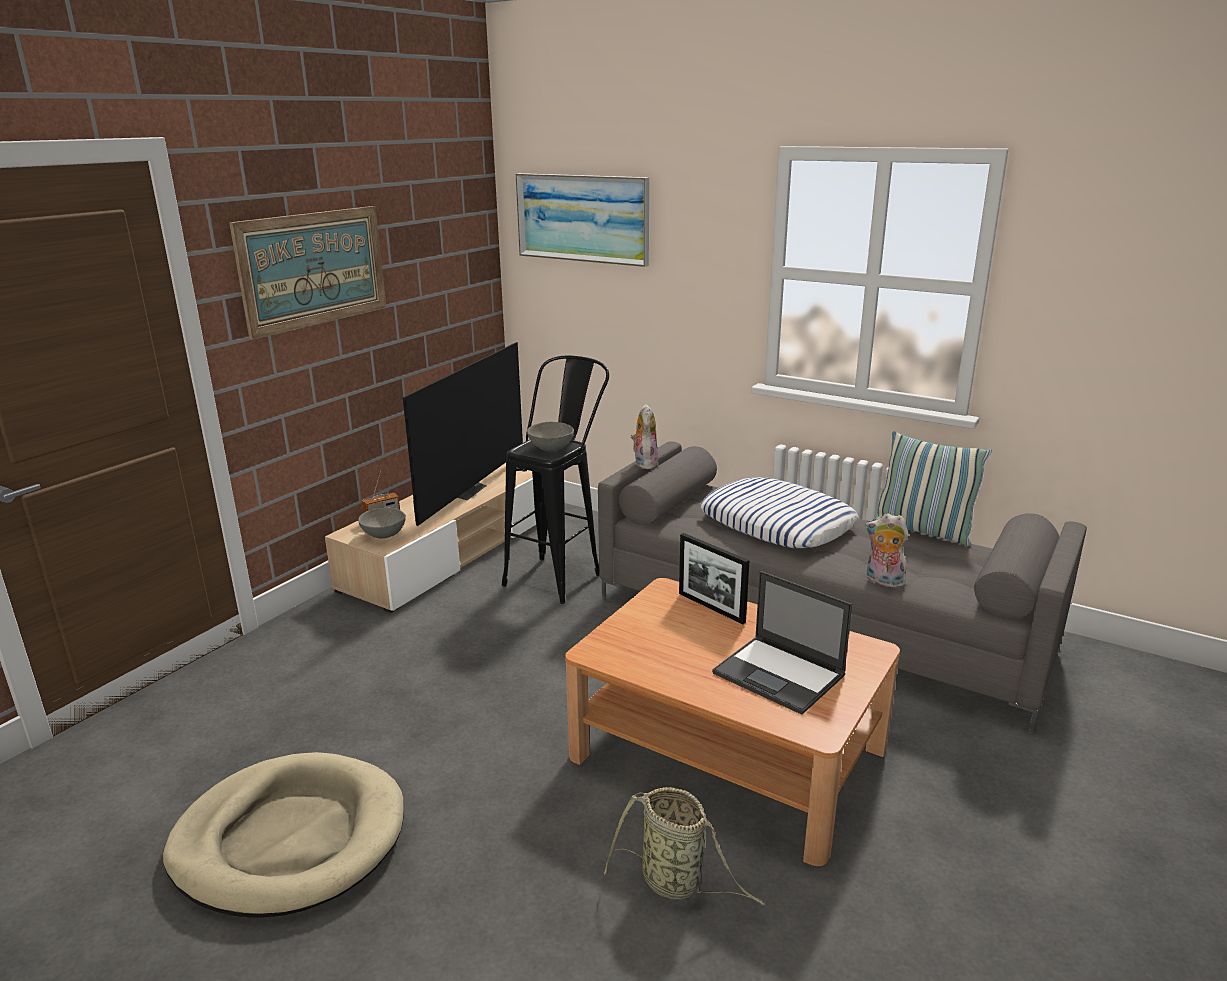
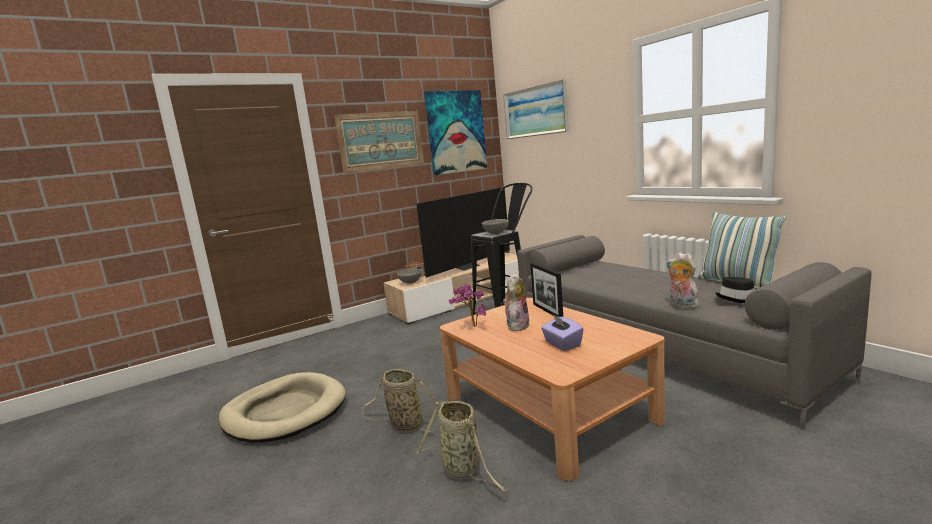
camera: 25 degrees right, 10 degrees down
(435, 242) = (456, 132): none -> picture
(532, 823) = (404, 425): none -> basket
(619, 651) = (471, 326): none -> potted plant
(644, 463) = (552, 243): plush toy -> plush toy (517, 325)
(777, 523) = (629, 276): pillow -> none
(780, 675) = (562, 344): laptop -> purple tissue box
(944, 565) = (739, 298): none -> black hat

